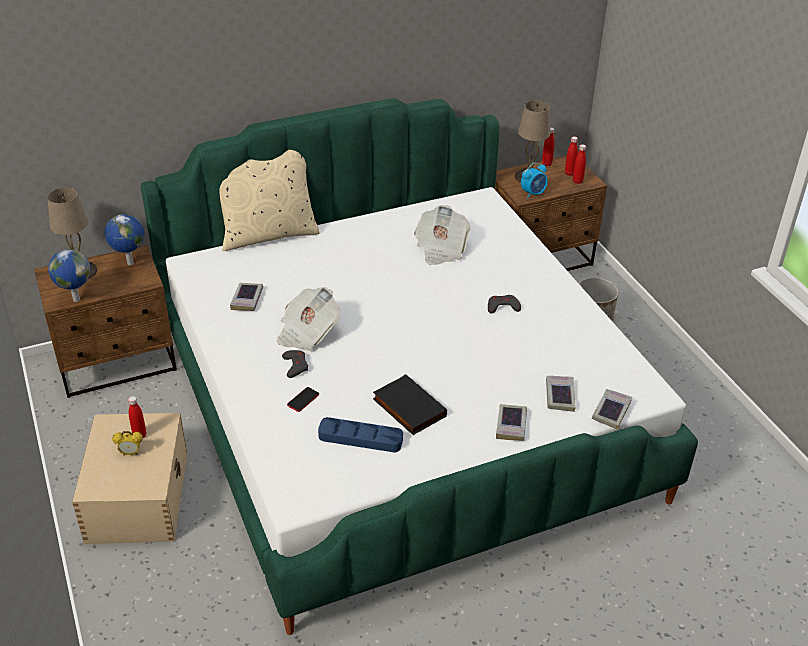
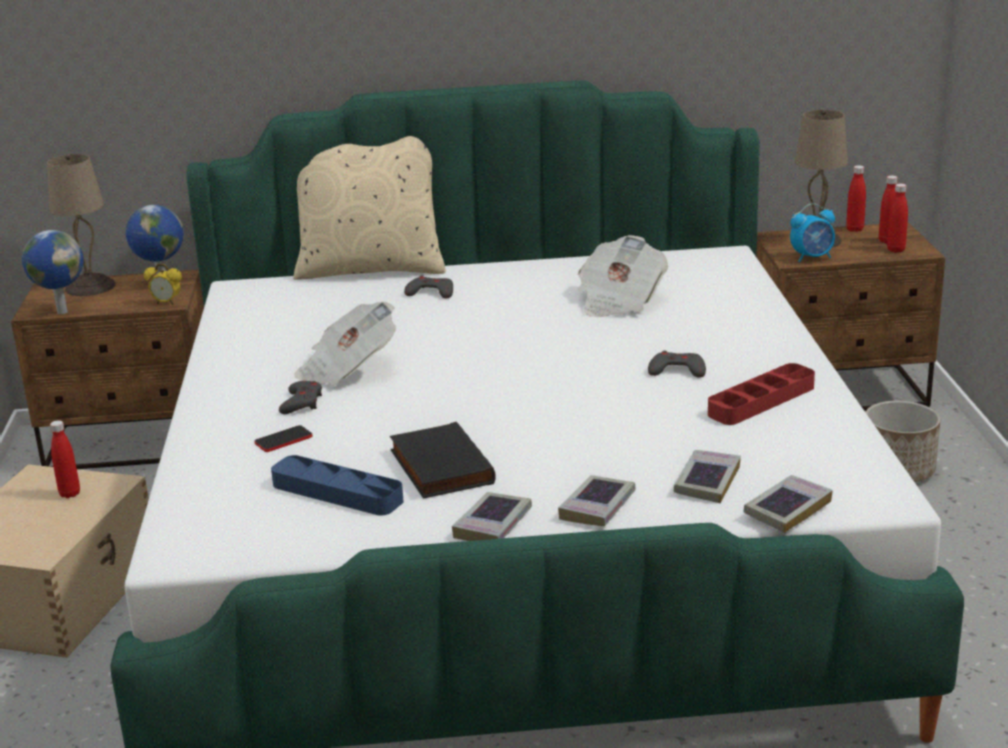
camera: 20 degrees right, 15 degrees down
(130, 453) = (42, 511): alarm clock -> alarm clock (166, 303)
(247, 299) = (288, 329): book -> book (493, 524)
(320, 253) = (431, 292): none -> grey game controller
(560, 326) = (761, 400): none -> red tray

